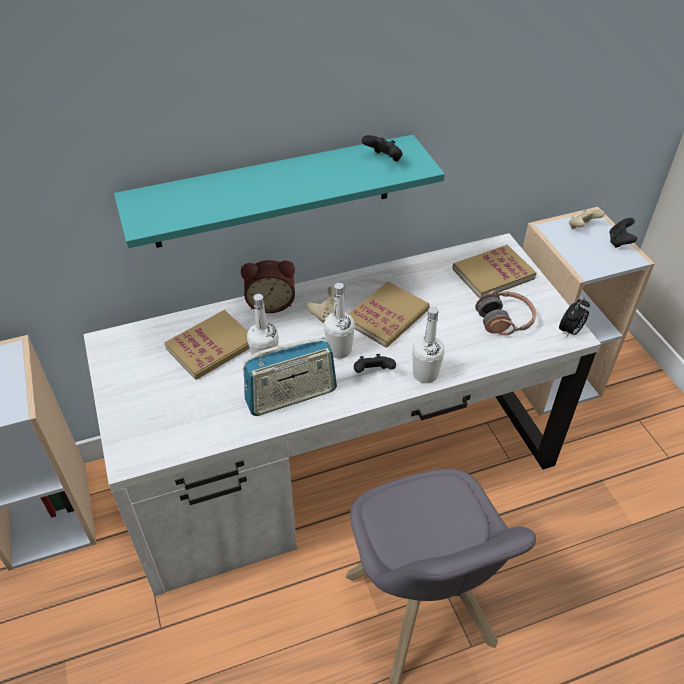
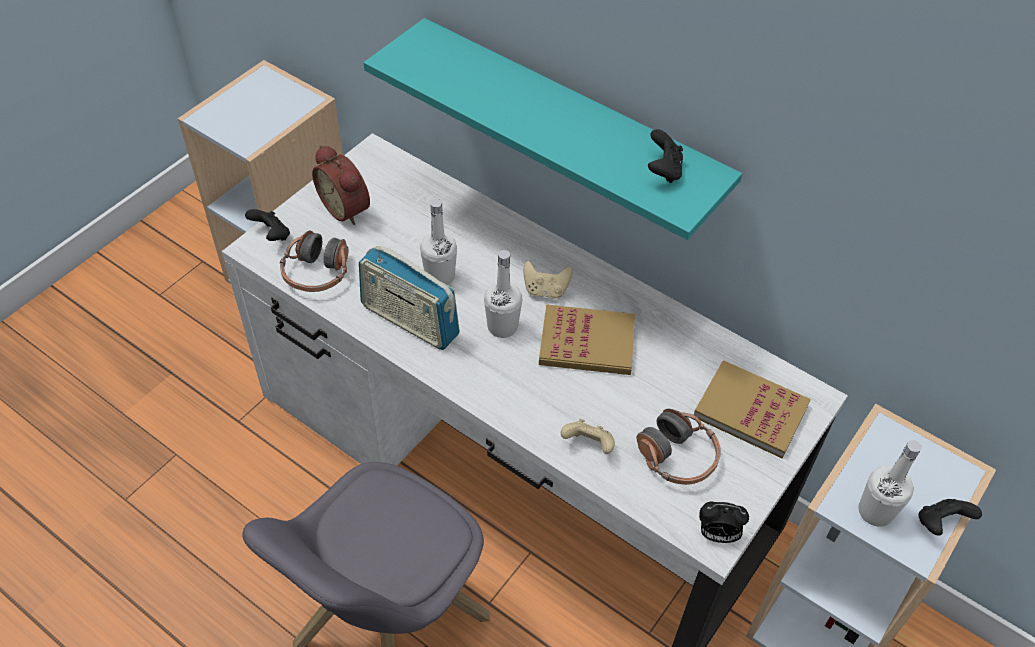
camera: 55 degrees right, 5 degrees up
(194, 430) = (317, 273): none -> headphones
(211, 347) = (426, 227): book -> none
(271, 303) = (523, 238): alarm clock -> alarm clock (347, 208)
(373, 373) = (493, 371): black game controller -> black game controller (272, 235)
(425, 374) = (526, 418): white bottle -> white bottle (875, 511)
(582, 227) = (926, 467): beige game controller -> beige game controller (588, 445)

